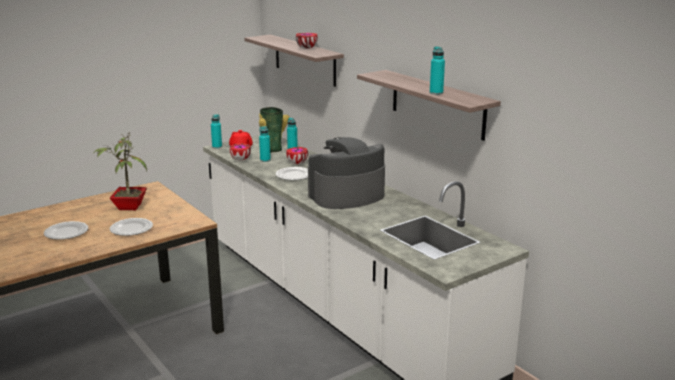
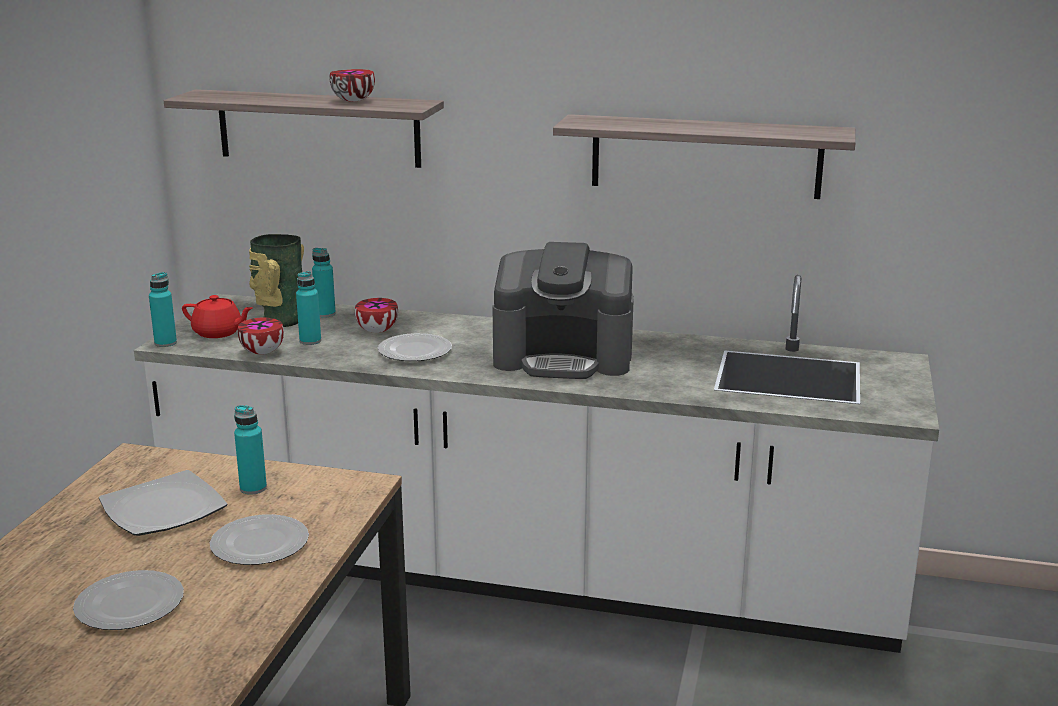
camera: 40 degrees left, 0 degrees up
(128, 207) = (165, 509): potted plant -> plate
(346, 196) = (564, 357): coffee machine -> coffee machine turned 105 degrees counterclockwise
(436, 93) = (751, 132): turquoise bottle -> turquoise bottle (253, 488)

